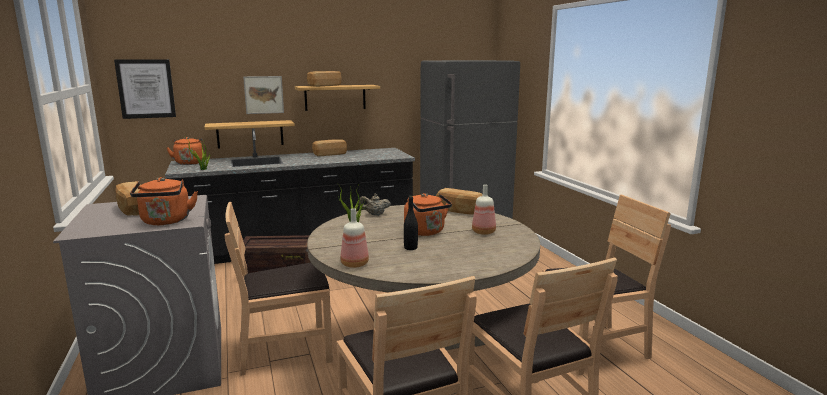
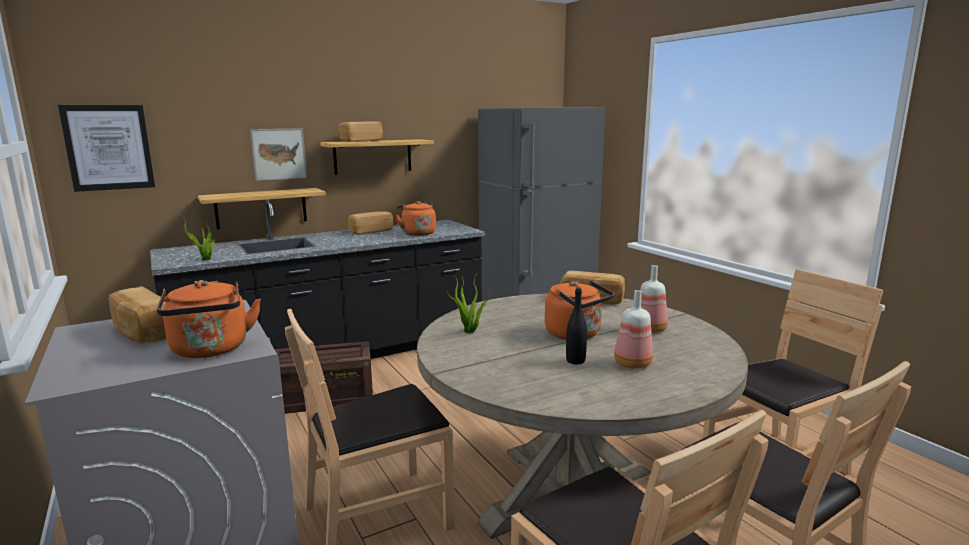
camera: 10 degrees left, 0 degrees up
(189, 163) = (179, 251): orange kettle -> orange kettle (417, 233)
(353, 264) = (517, 394): bottle -> bottle (631, 364)
(375, 214) = (486, 312): beige teapot -> none

